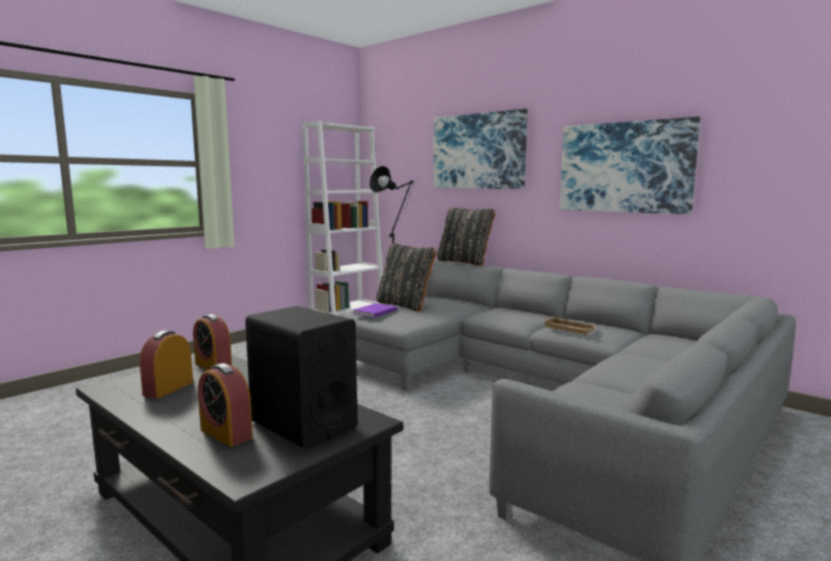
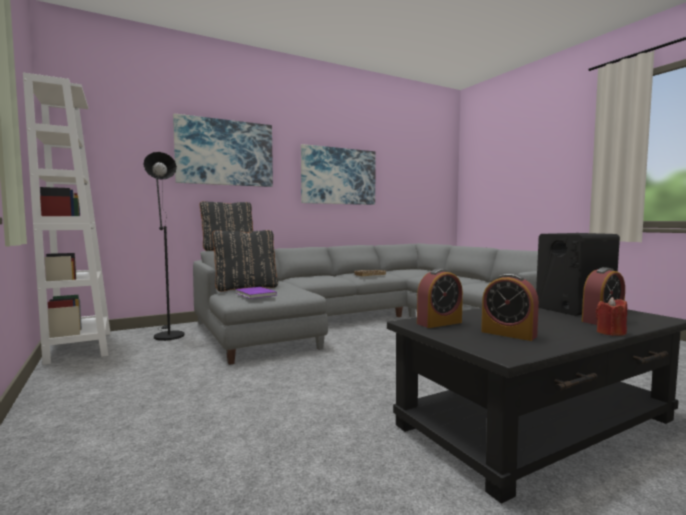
camera: 70 degrees left, 5 degrees down
(163, 431) = (610, 333): none -> red candle

